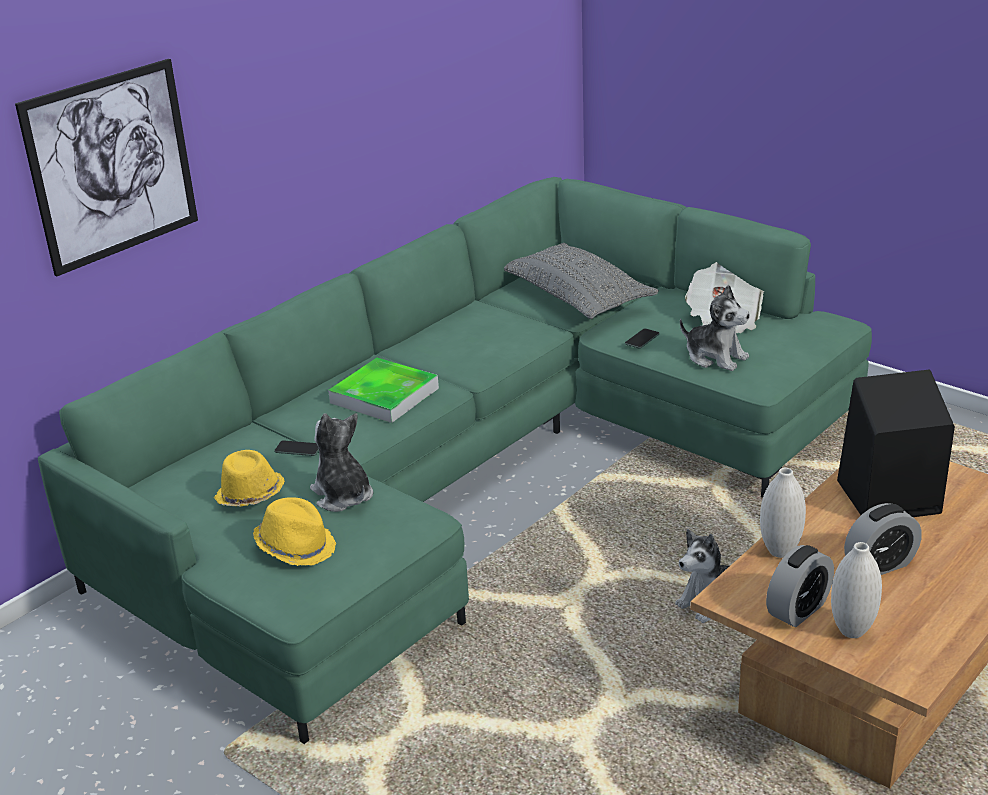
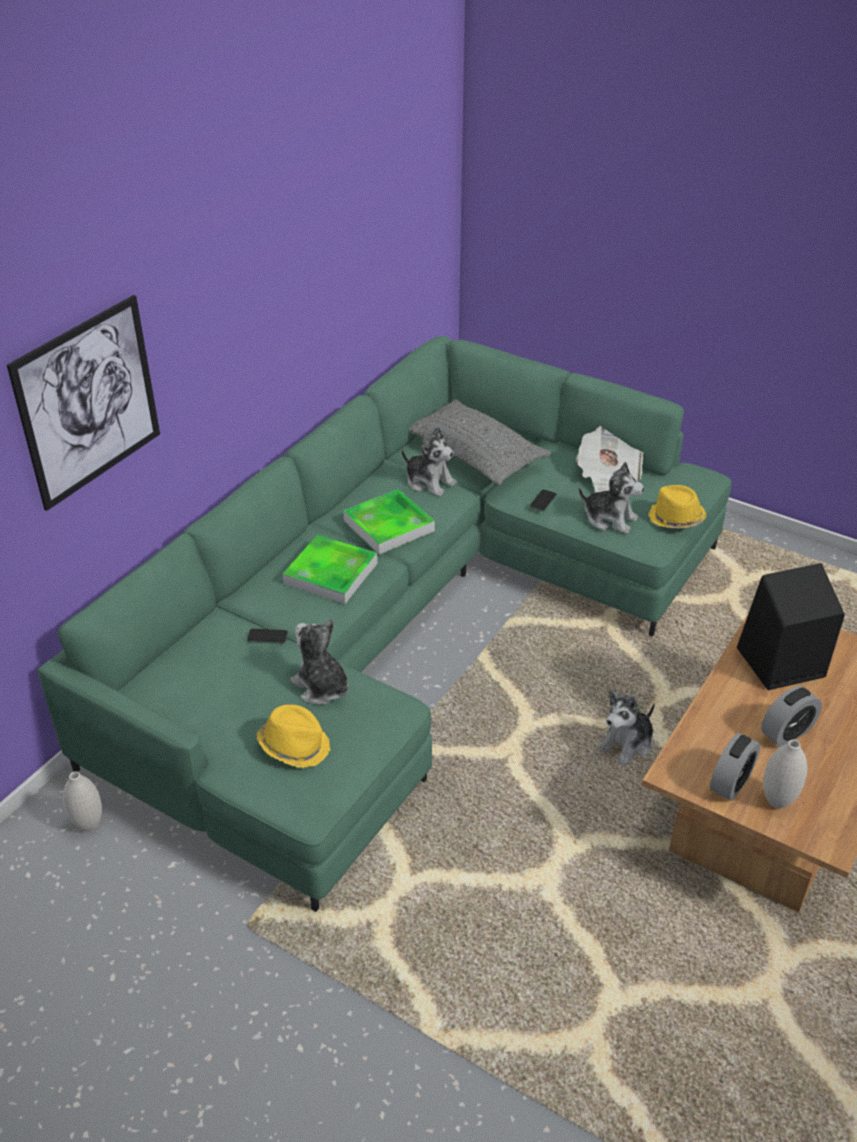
camera: 10 degrees left, 10 degrees up
(250, 496) = (238, 692): yellow hat -> yellow hat (675, 519)
(461, 356) = (389, 526): none -> tray
(518, 320) = (429, 482): none -> plush toy
(780, 551) = (704, 724): white vase -> white vase (89, 825)

